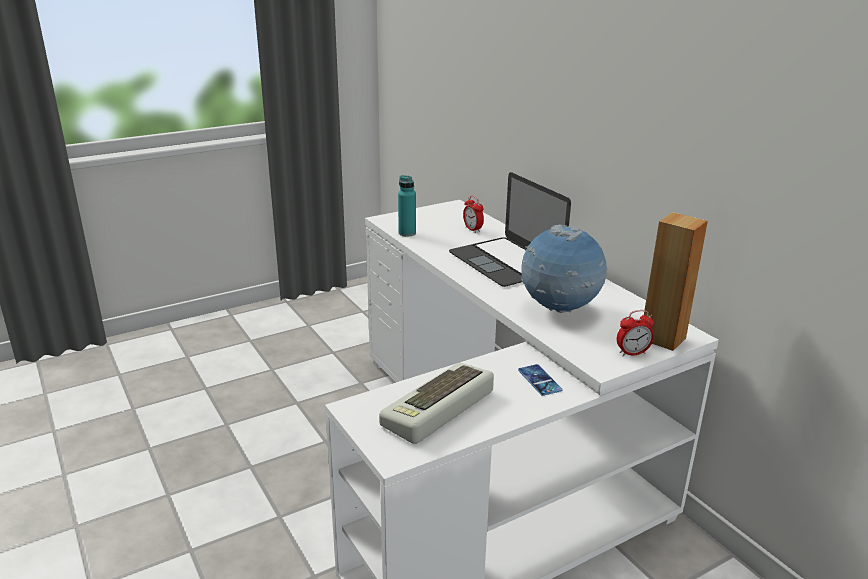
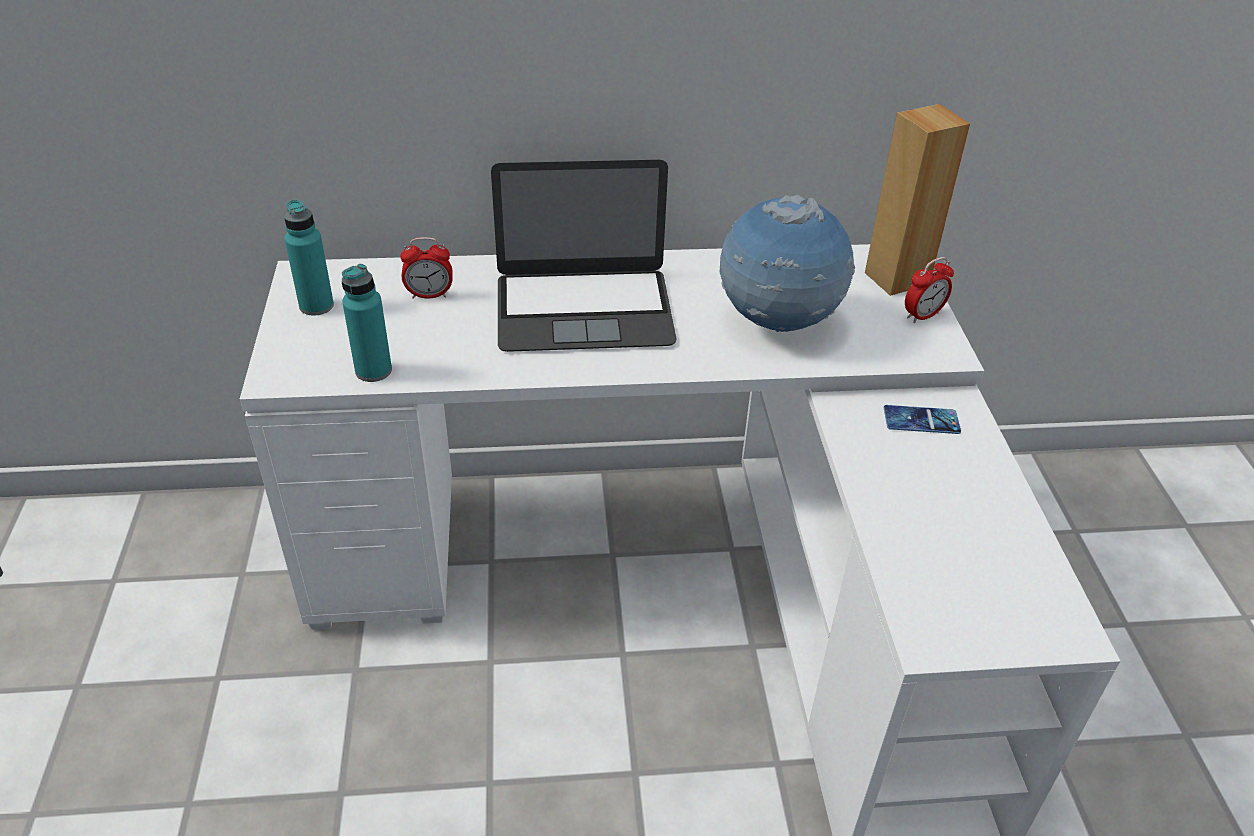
camera: 65 degrees left, 15 degrees up
(437, 213) = (316, 306): none -> turquoise bottle
(439, 410) = (965, 544): keyboard -> none
(632, 353) = (922, 315): alarm clock -> alarm clock turned 45 degrees clockwise

